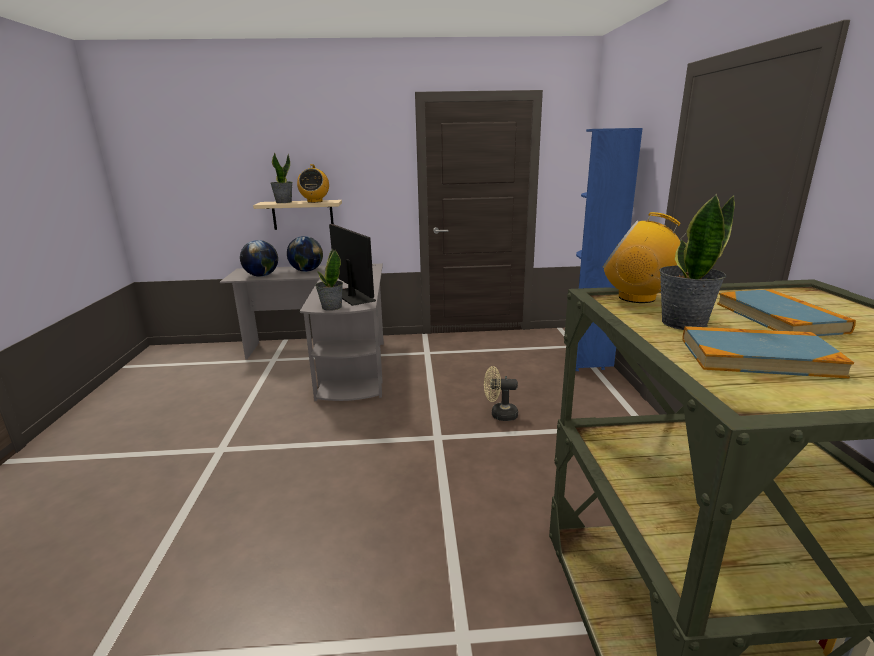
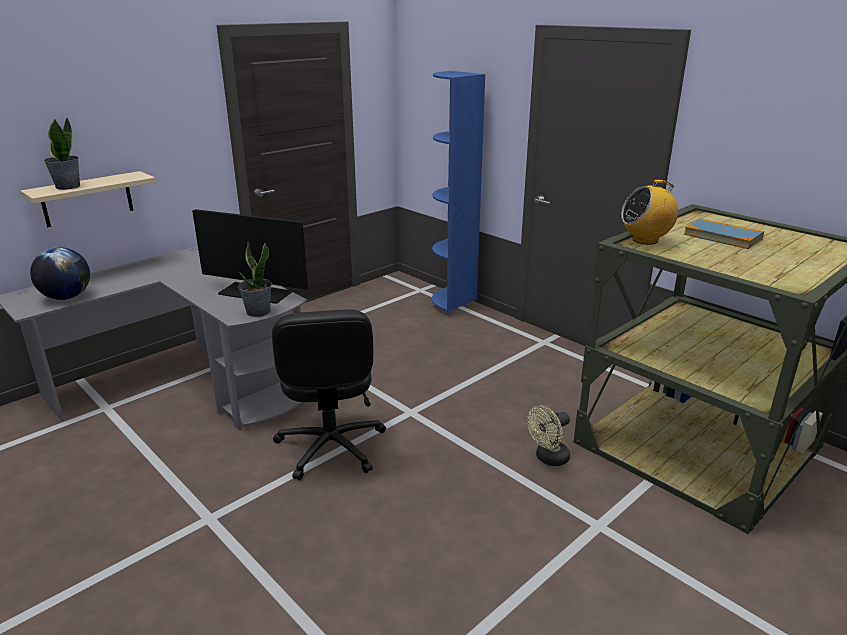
camera: 40 degrees left, 5 degrees up
(306, 271) = (120, 276): globe -> none
(315, 201) = (114, 179): radio -> none
(348, 437) = (330, 446): none -> black office chair
(499, 414) = (435, 373): beige fan -> beige fan (548, 459)
(683, 323) = (695, 252): potted plant -> none
(757, 357) = (757, 264): book -> none

